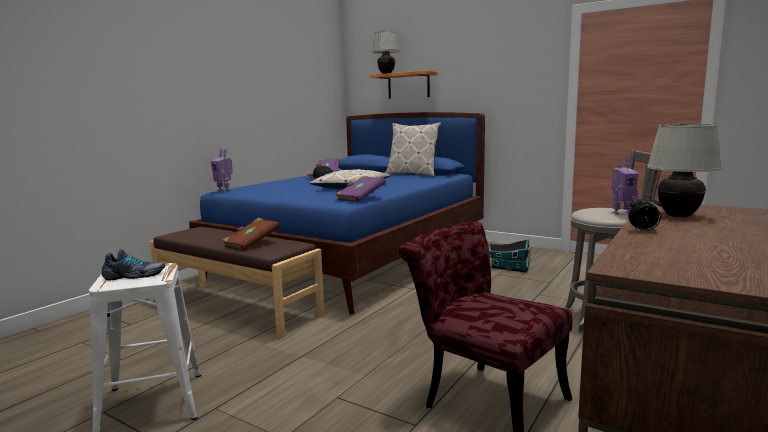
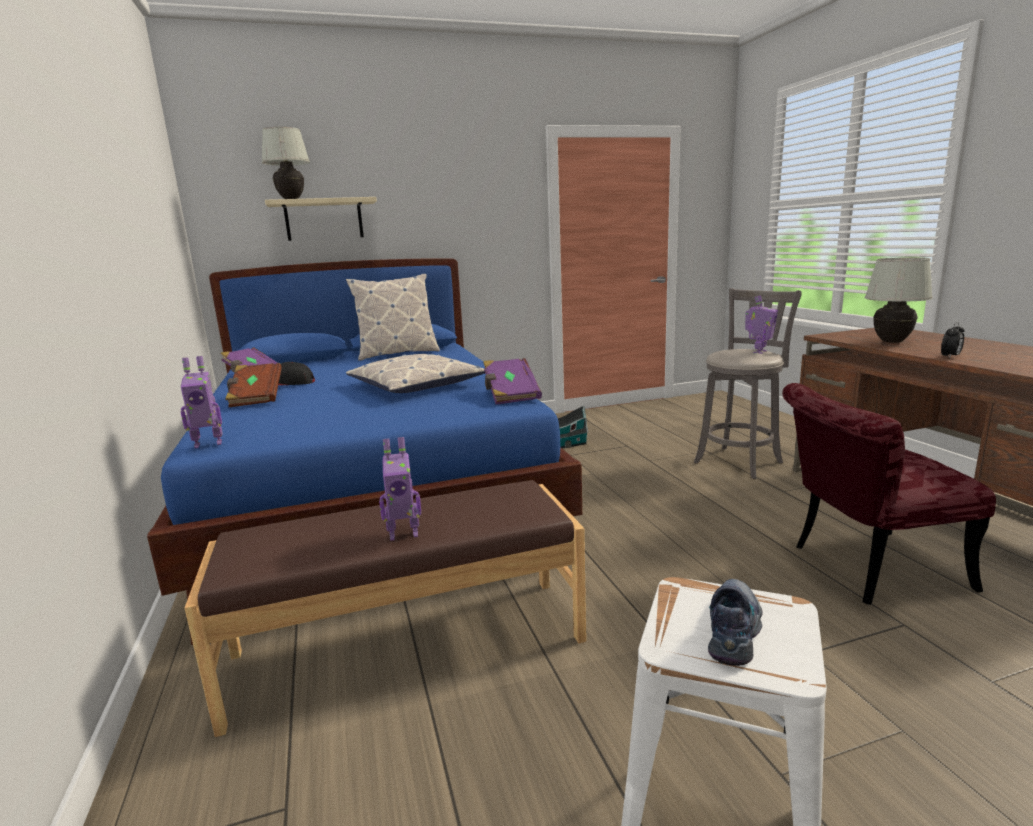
camera: 50 degrees left, 5 degrees up
(223, 242) = (403, 533): none -> toy robot
(251, 244) = (461, 516): brown book -> brown book (256, 398)
(408, 85) = (324, 220): orange shelf -> beige shelf

